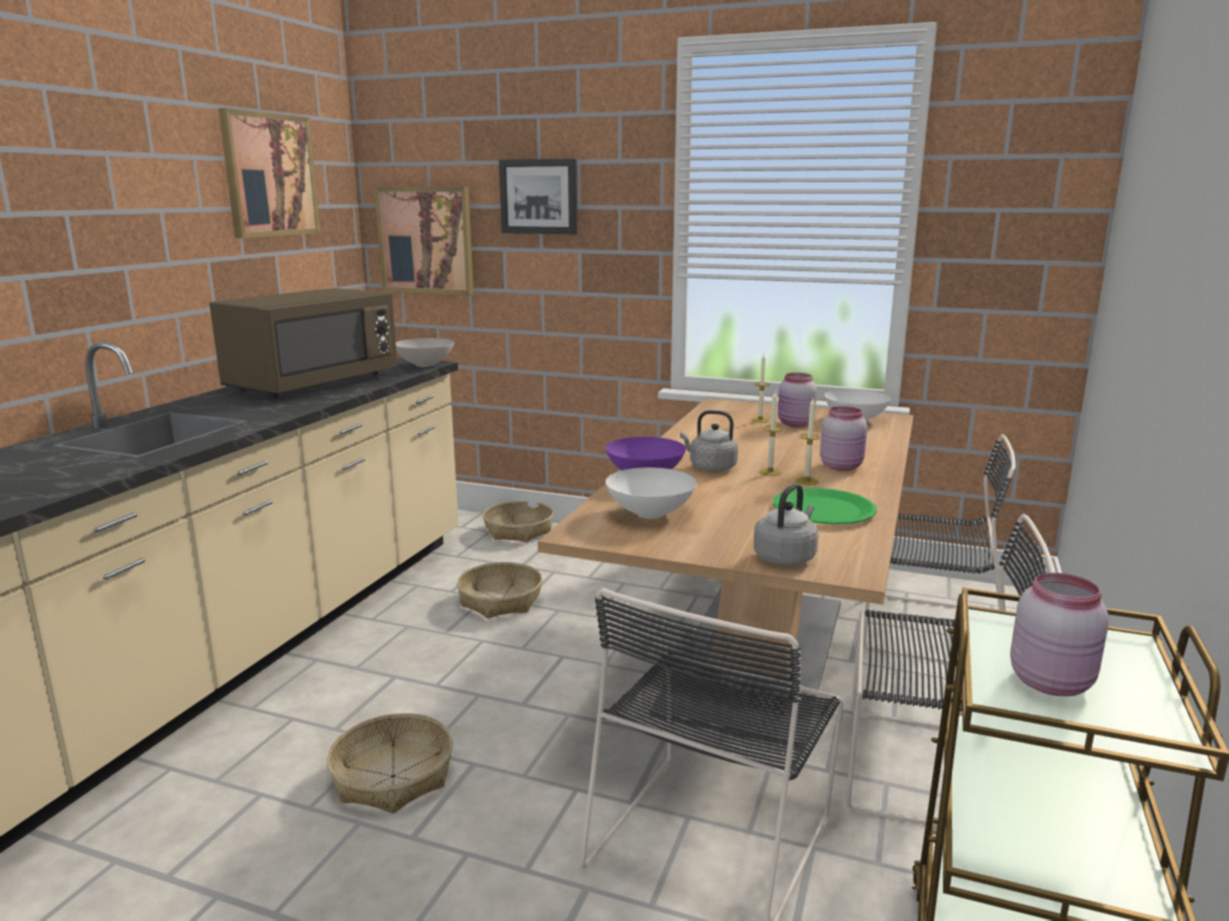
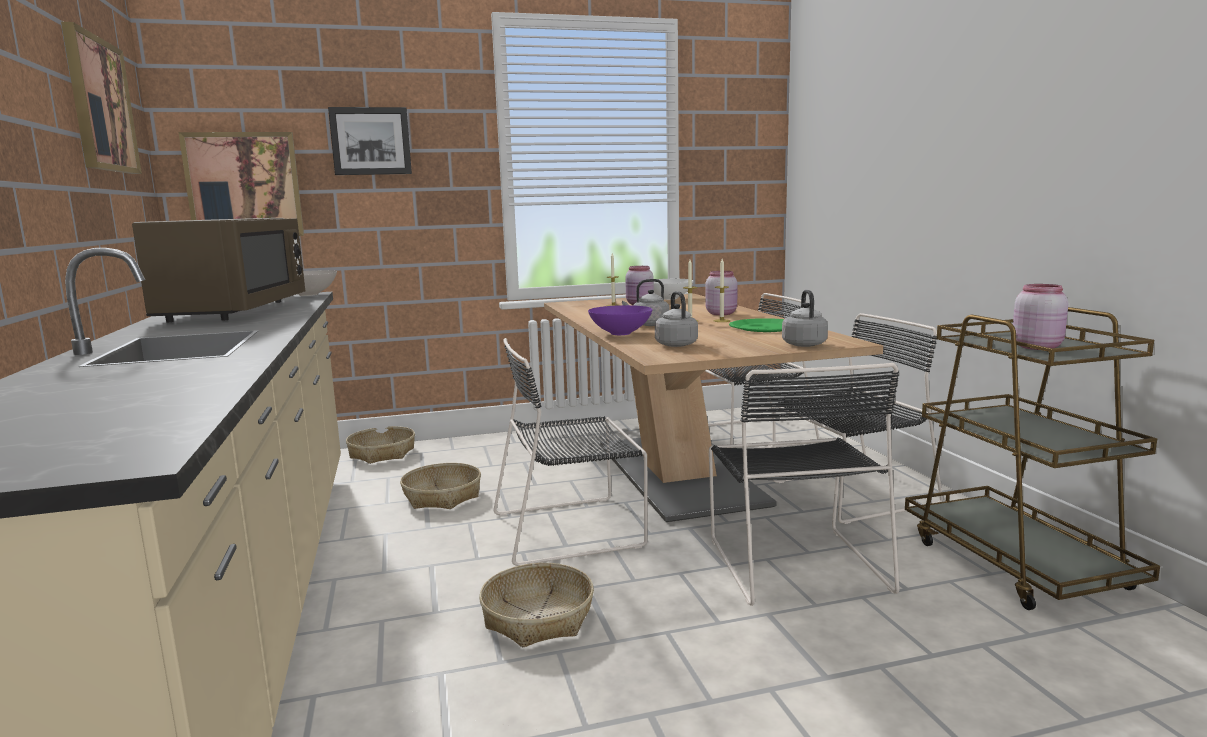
camera: 35 degrees left, 5 degrees down
(555, 686) = (572, 528): none -> black chair
(650, 513) = (675, 344): white bowl -> grey kettle

